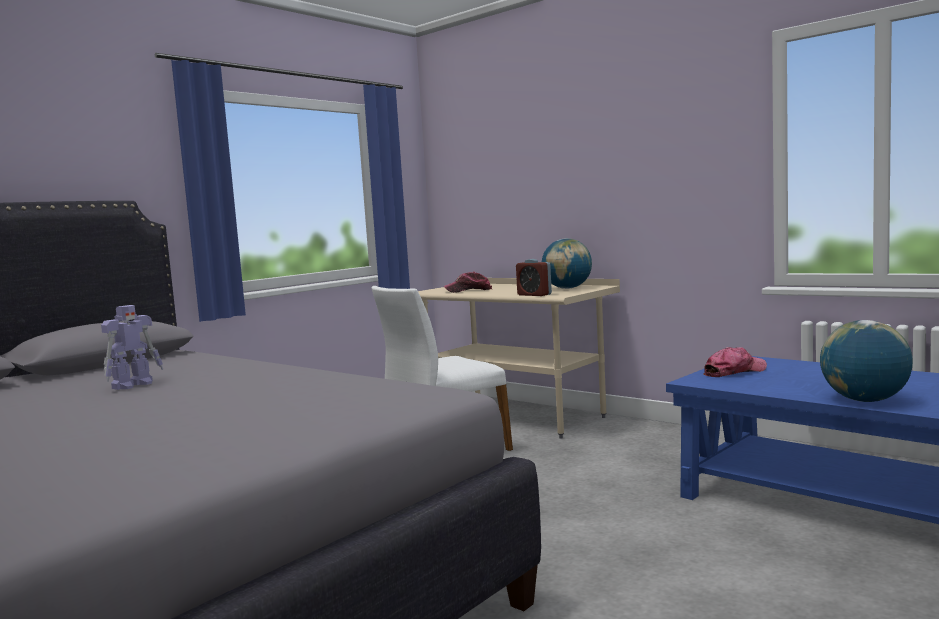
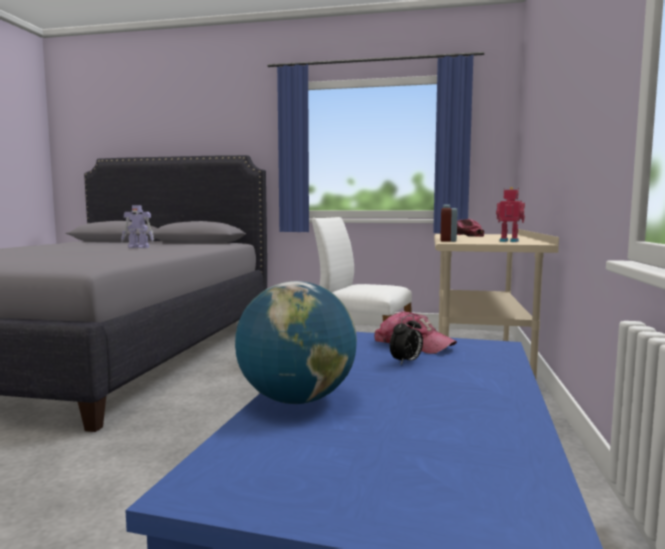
camera: 60 degrees right, 0 degrees up
(567, 288) = (509, 241): globe -> toy robot
(782, 377) = (406, 362): none -> alarm clock

